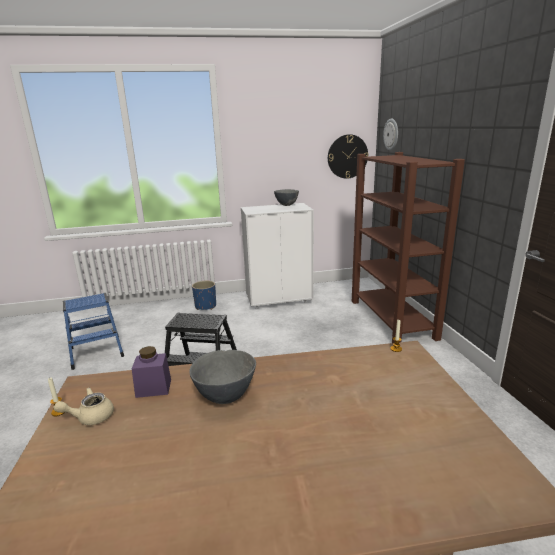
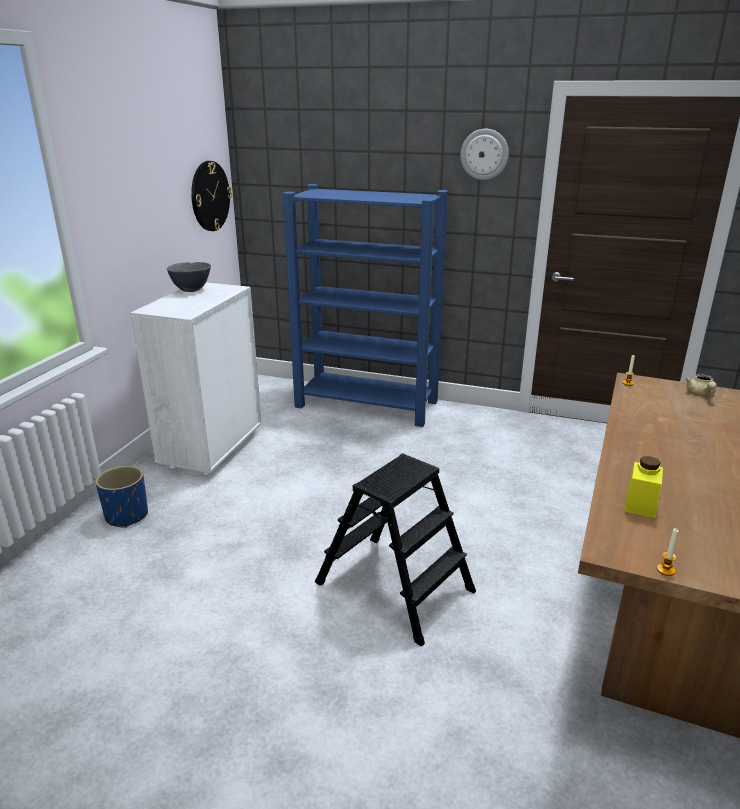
camera: 60 degrees left, 5 degrees up
(90, 417) = (683, 549): beige teapot -> beige teapot (701, 393)
(97, 351) = (117, 685): blue step ladder -> none
(153, 388) = (640, 504): purple jar -> yellow jar
(225, 397) = (674, 471): grey bowl -> none
(391, 134) = (276, 159): wall clock -> wall clock (484, 154)
(392, 319) = (367, 404): brown bookcase -> blue bookcase

